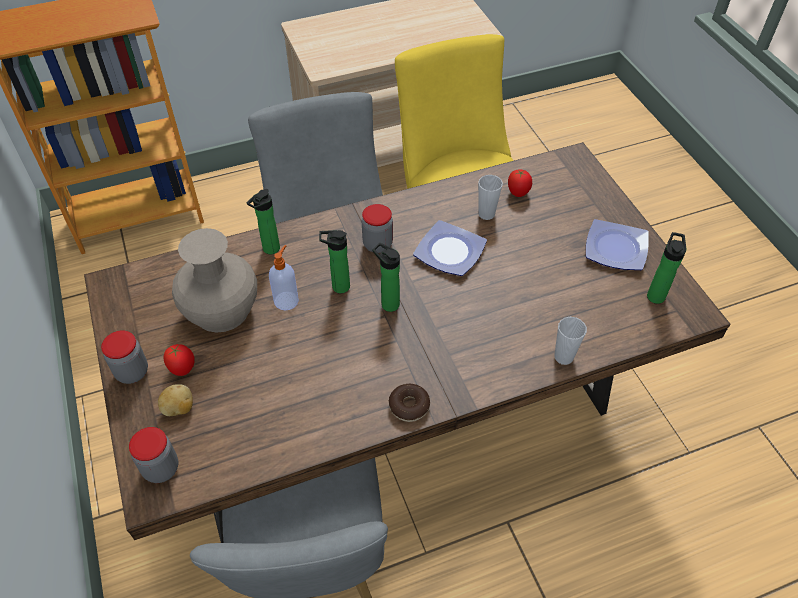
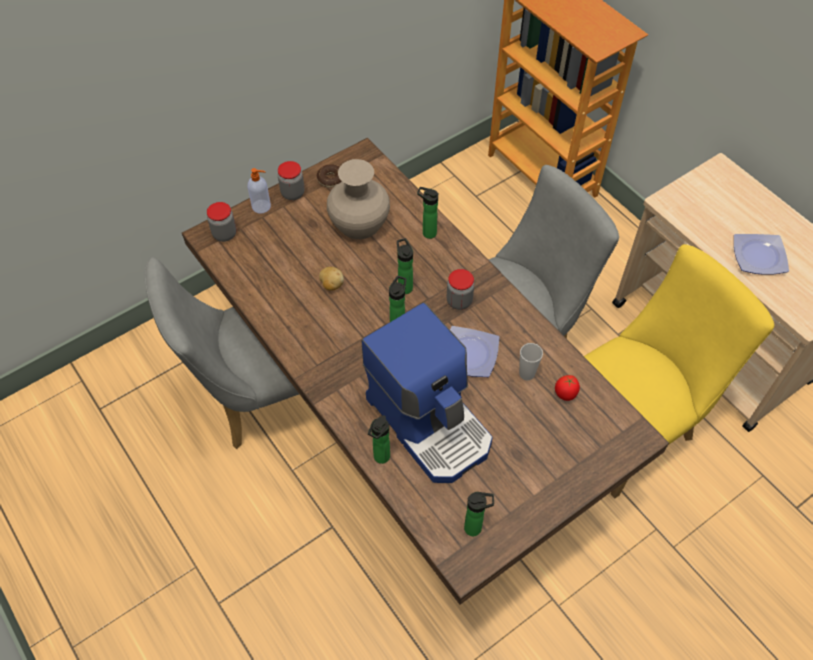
camera: 75 degrees right, 5 degrees up
(179, 408) = (270, 227): potato -> potato (331, 285)
(183, 369) = (302, 219): tomato -> none
(287, 300) = (381, 258): soap dispenser -> soap dispenser (262, 206)
(409, 406) = (305, 359): donut -> donut (331, 179)
(526, 302) = (431, 421): none -> coffee machine
(563, 357) = (380, 458): cup -> bottle
(616, 250) = (521, 489): plate -> plate (758, 257)

